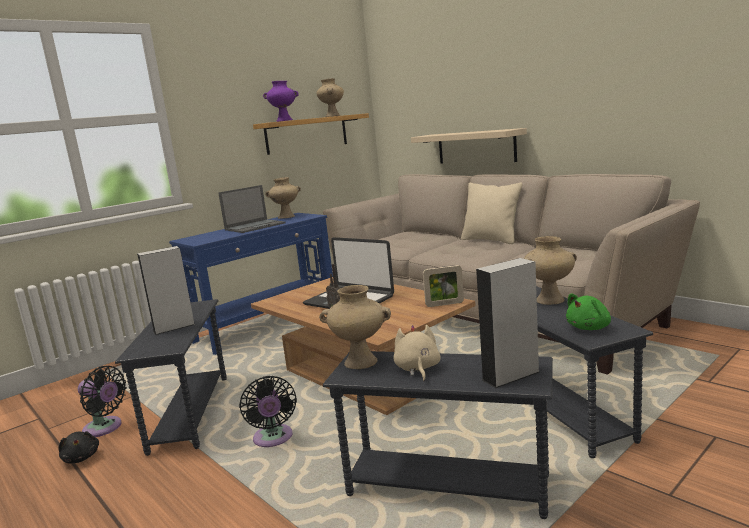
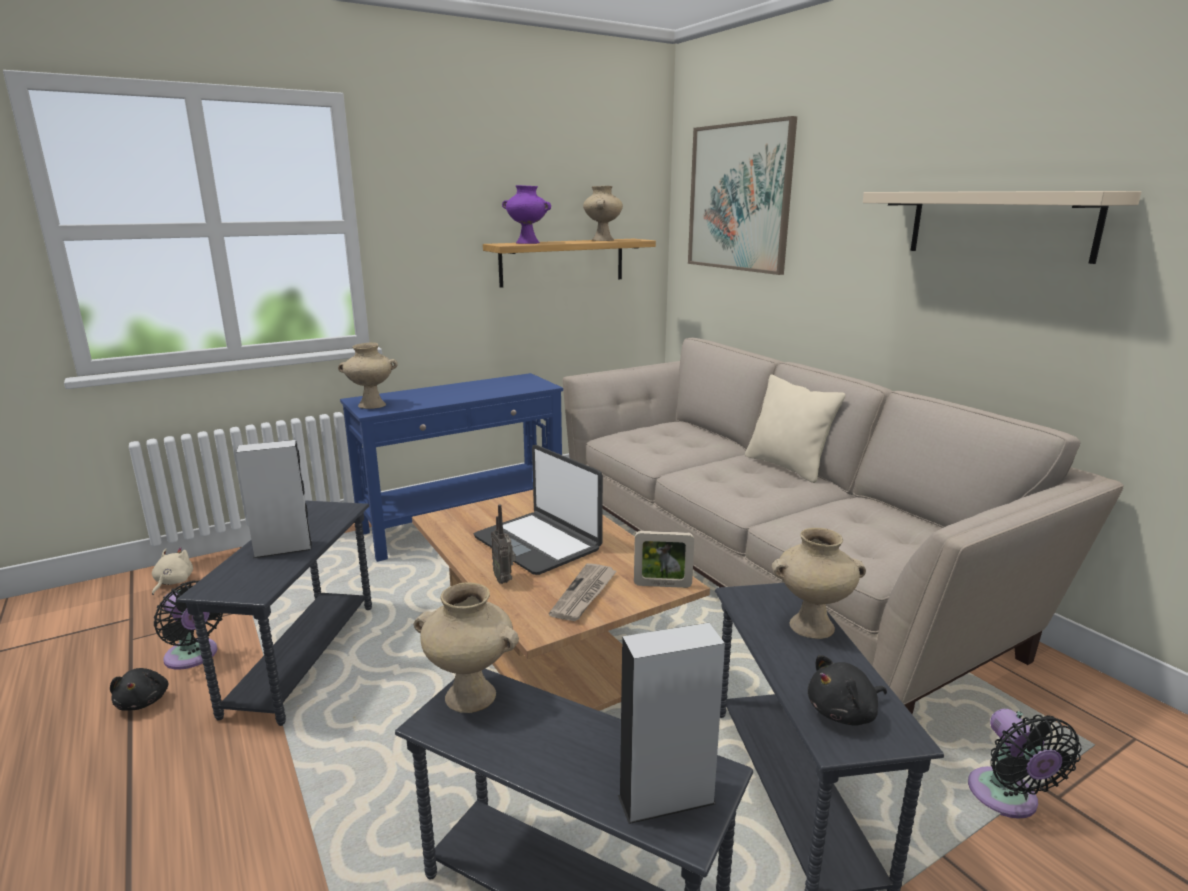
camera: 10 degrees right, 5 degrees up
(255, 226) = (460, 392): laptop -> none
(273, 439) = (380, 736): black fan -> black fan (1006, 799)
(286, 217) = (510, 380): beige vase -> beige vase (371, 405)
(397, 316) = (584, 594): none -> newspaper
(417, 369) = (539, 737): beige plush toy -> beige plush toy (172, 582)
(422, 77) = (739, 197): none -> picture
(476, 147) = (798, 316): beige shelf -> beige shelf (999, 224)
(590, 327) = (844, 713): green plush toy -> black plush toy

